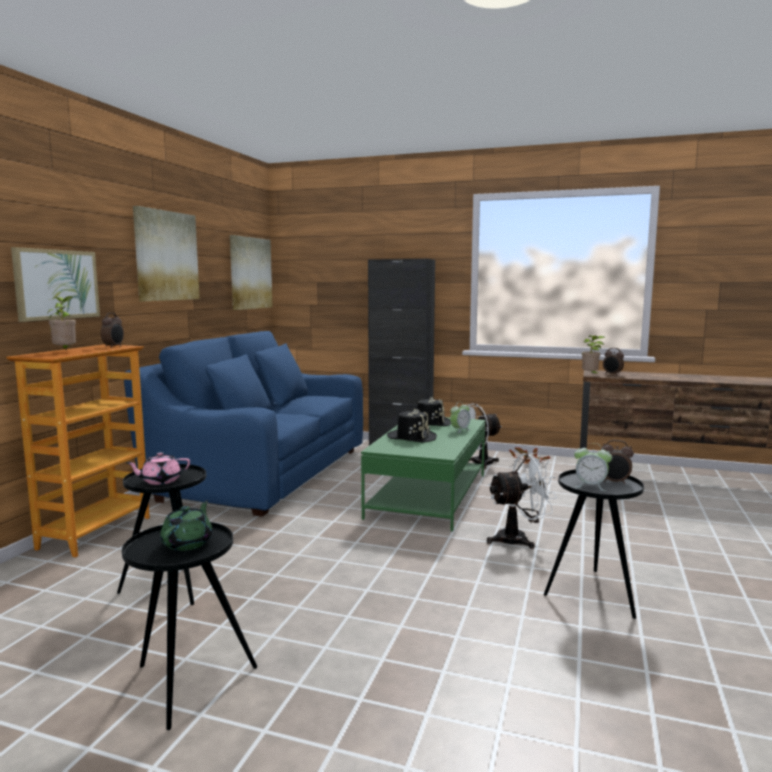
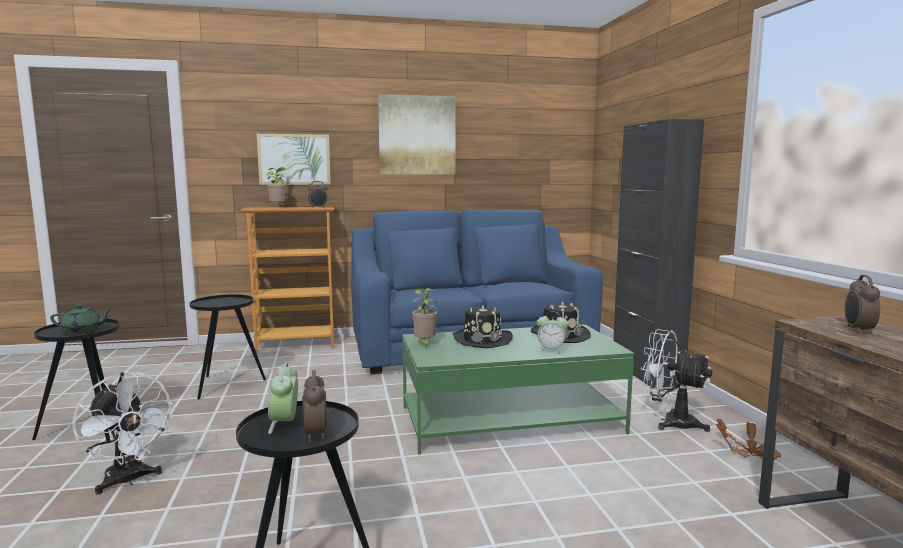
camera: 60 degrees right, 0 degrees up
(160, 481) = (216, 303): pink teapot -> none
(250, 273) = (549, 150): picture -> none
(519, 539) = (434, 498): white fan -> white fan (128, 481)
(591, 375) = (796, 322): potted plant -> potted plant (424, 344)

